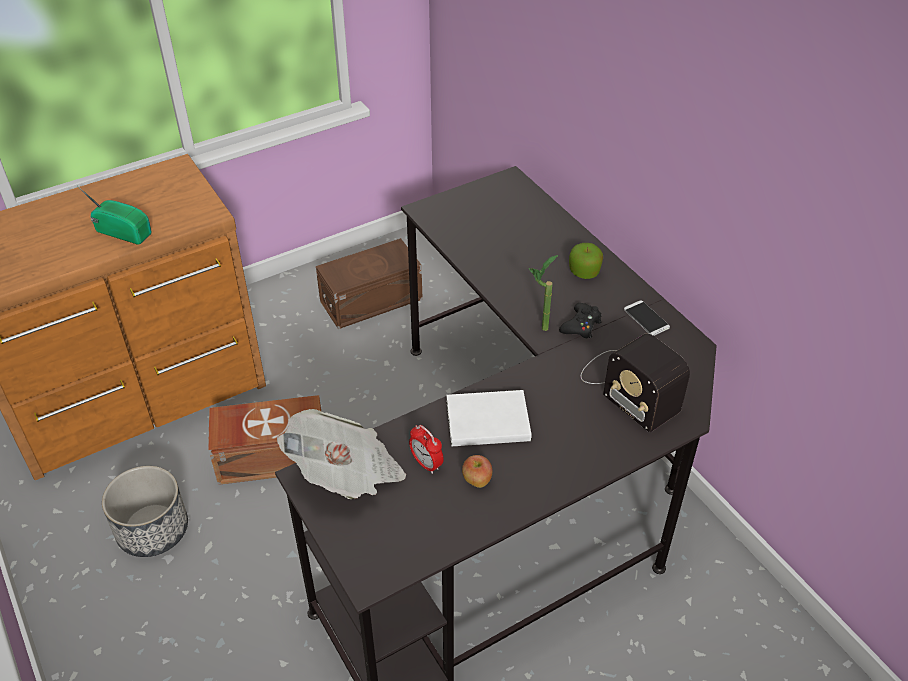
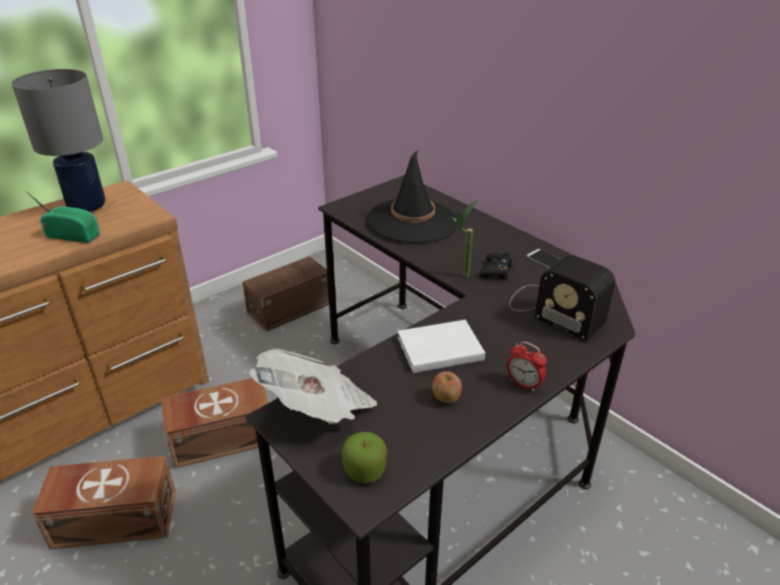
camera: 10 degrees left, 10 degrees down
(140, 193) = (87, 208): none -> grey table lamp
(152, 530) = (114, 518): planter -> brown storage box
(426, 464) = (393, 390): alarm clock -> alarm clock (524, 384)
(506, 241) = (413, 221): none -> black hat
(584, 272) = (484, 235): apple -> apple (365, 470)

